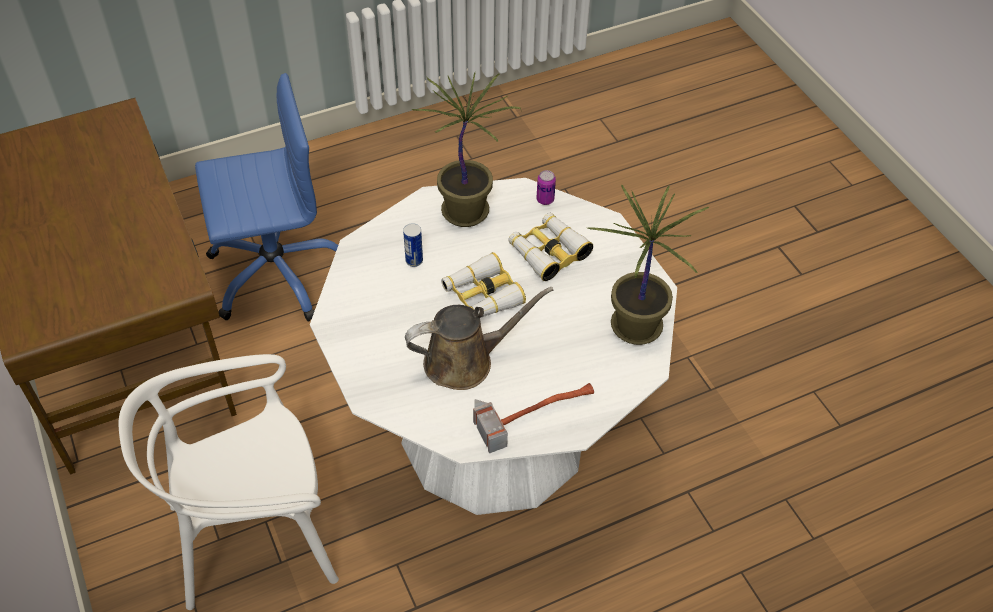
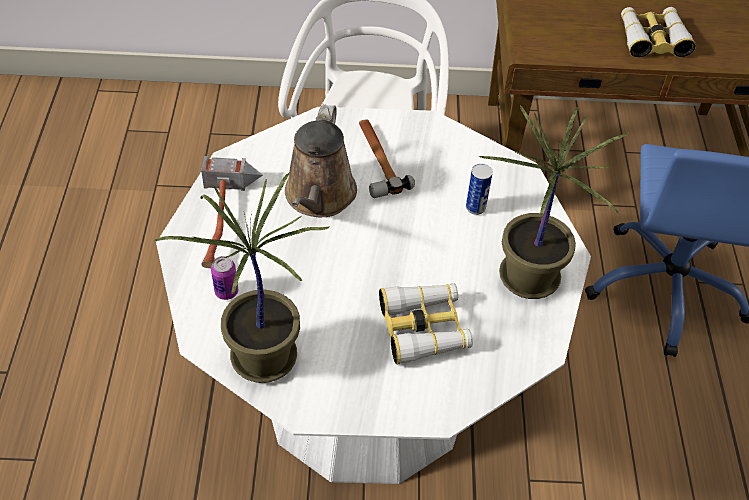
camera: 115 degrees right, 0 degrees up
(398, 340) = (377, 160): none -> hammer
(482, 296) = (394, 242): binoculars -> binoculars (652, 39)
(545, 200) = (513, 365): can -> can (226, 291)

